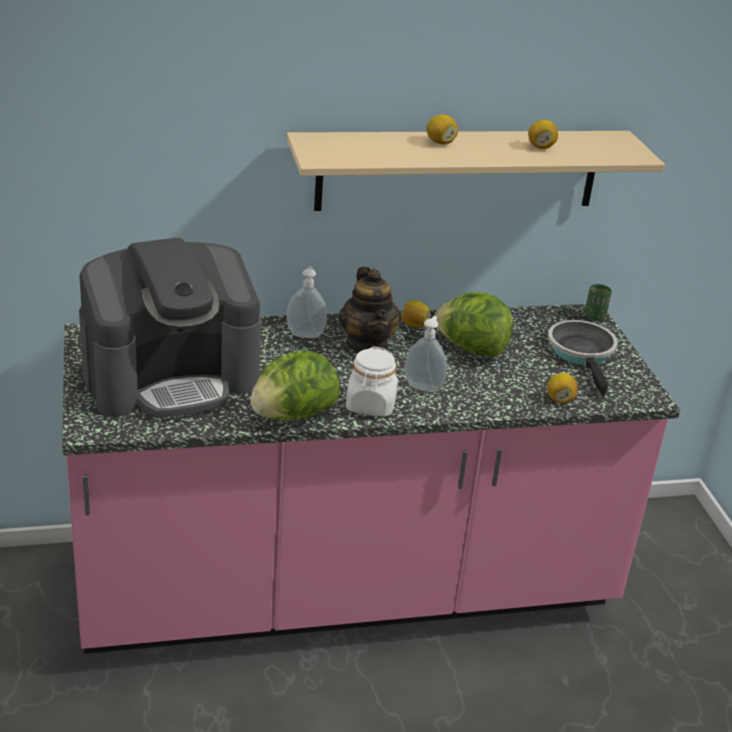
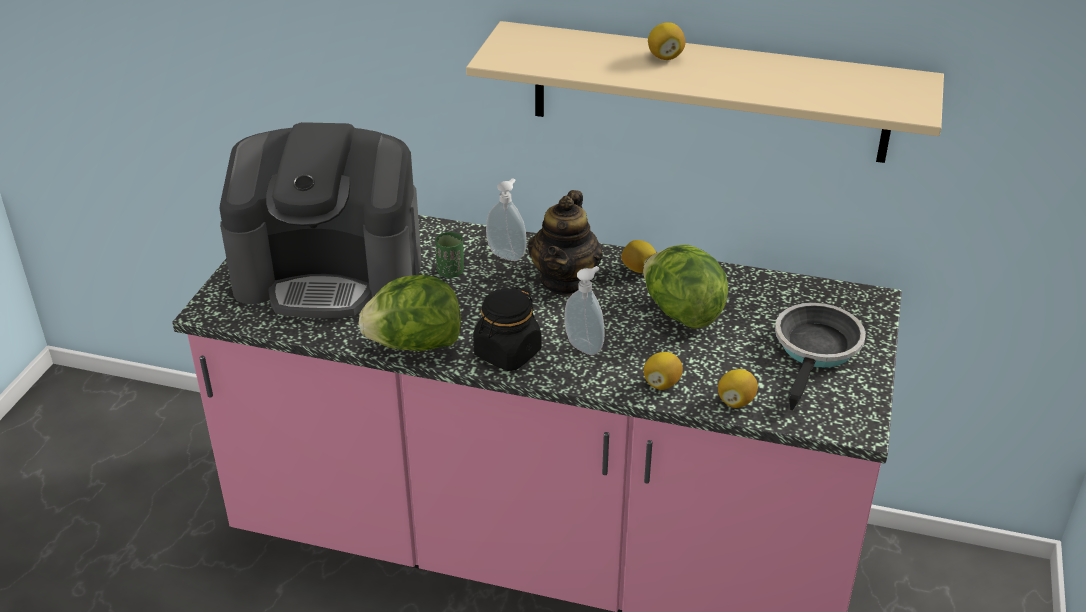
camera: 30 degrees right, 5 degrees up
(371, 405) = (507, 353): white jar -> black jar
(540, 147) = (789, 80): lemon -> lemon (662, 383)
(595, 316) = (876, 305): green cup -> green cup (450, 272)

